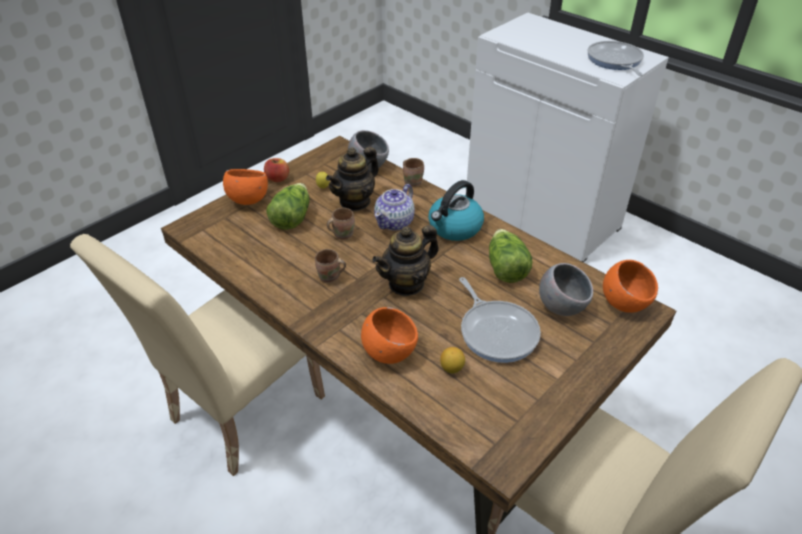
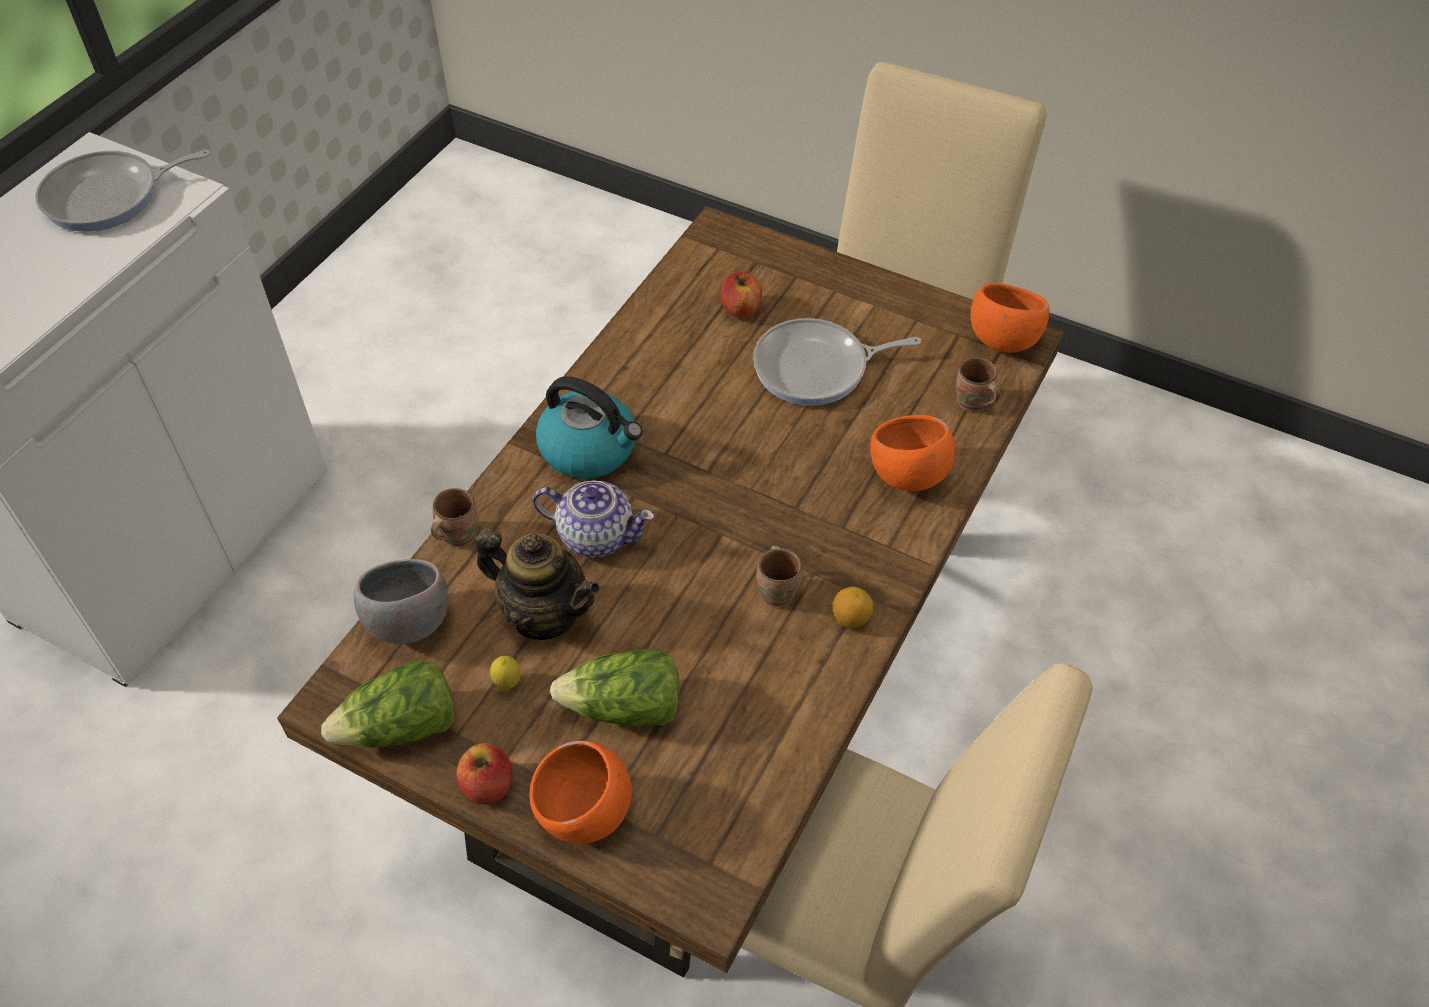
camera: 105 degrees left, 10 degrees up
(342, 234) = (655, 606): brown mug -> brown mug (972, 404)
(406, 283) = (755, 486): teapot -> none
(452, 368) = (904, 405): lemon -> lemon (851, 618)
(497, 332) = (817, 368): frying pan -> frying pan turned 150 degrees counterclockwise
(505, 268) = (676, 374): lettuce -> lettuce (401, 728)
(561, 307) = (741, 309): grey bowl -> apple
(624, 303) = (711, 250): orange bowl -> orange bowl (1002, 341)

